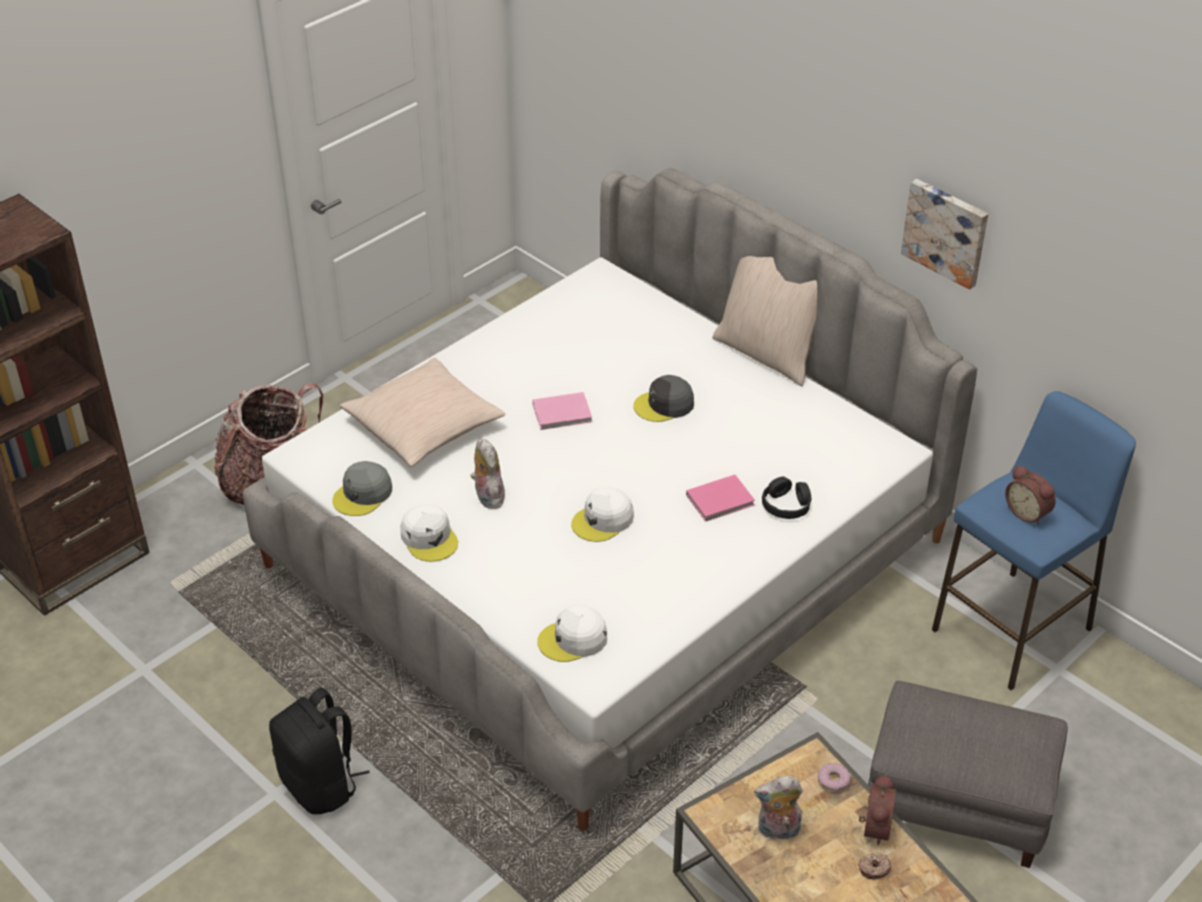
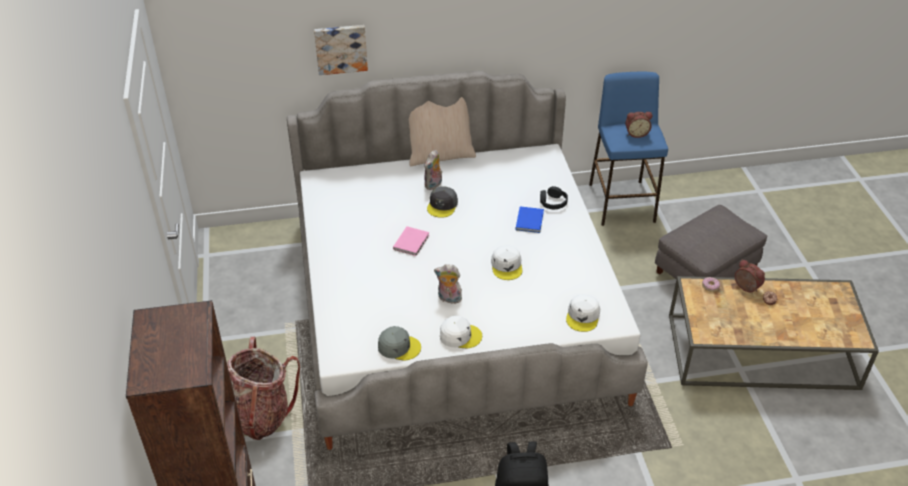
camera: 55 degrees left, 0 degrees up
(363, 494) = (399, 347): grey cap -> grey cap turned 60 degrees counterclockwise
(424, 426) = (366, 297): beige pillow -> none
(722, 500) = (530, 220): pink book -> blue book
(777, 831) = (727, 319): plush toy -> plush toy (433, 185)
(946, 232) = (528, 28): picture -> picture (341, 48)

